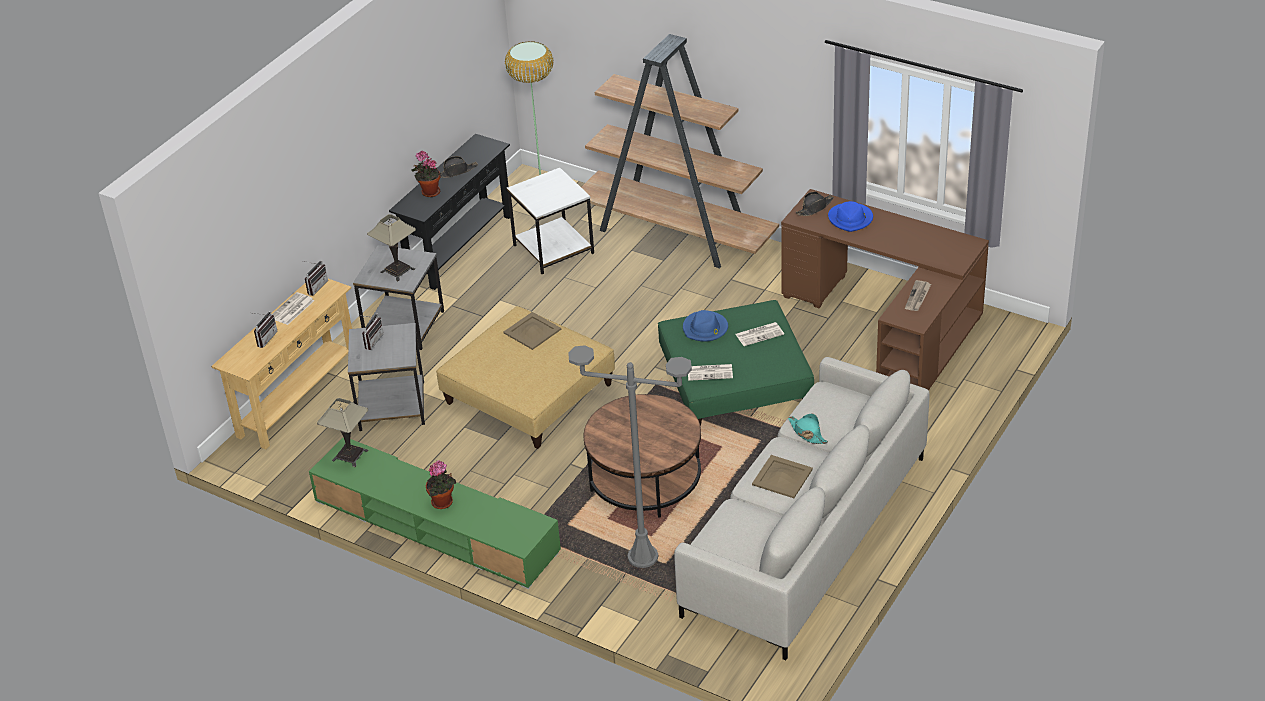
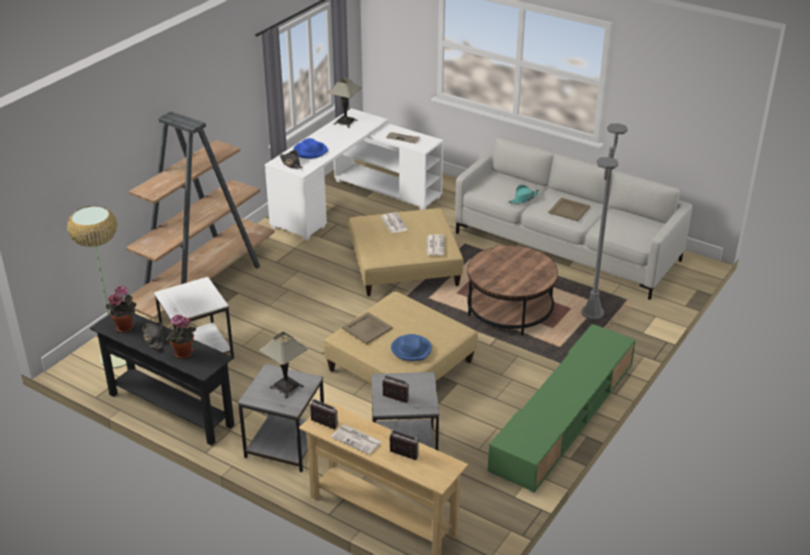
camera: 90 degrees left, 5 degrees down
(350, 455) = (515, 438): table lamp -> table lamp (345, 122)
(443, 503) = (576, 381): potted plant -> potted plant (125, 326)
(705, 329) = (382, 245): blue hat -> blue hat (411, 350)
(735, 383) = (404, 266): green ottoman -> beige ottoman
(890, 324) = (351, 200): brown desk -> white desk

